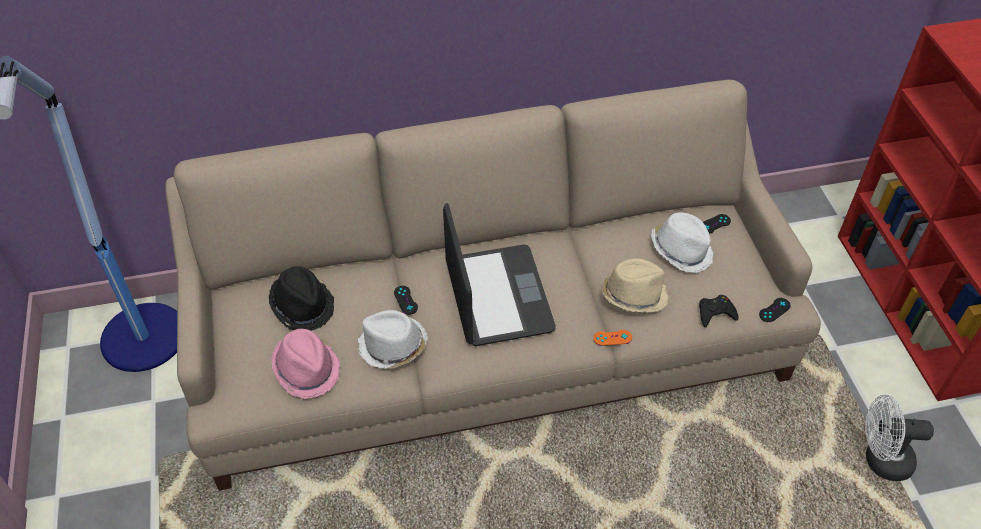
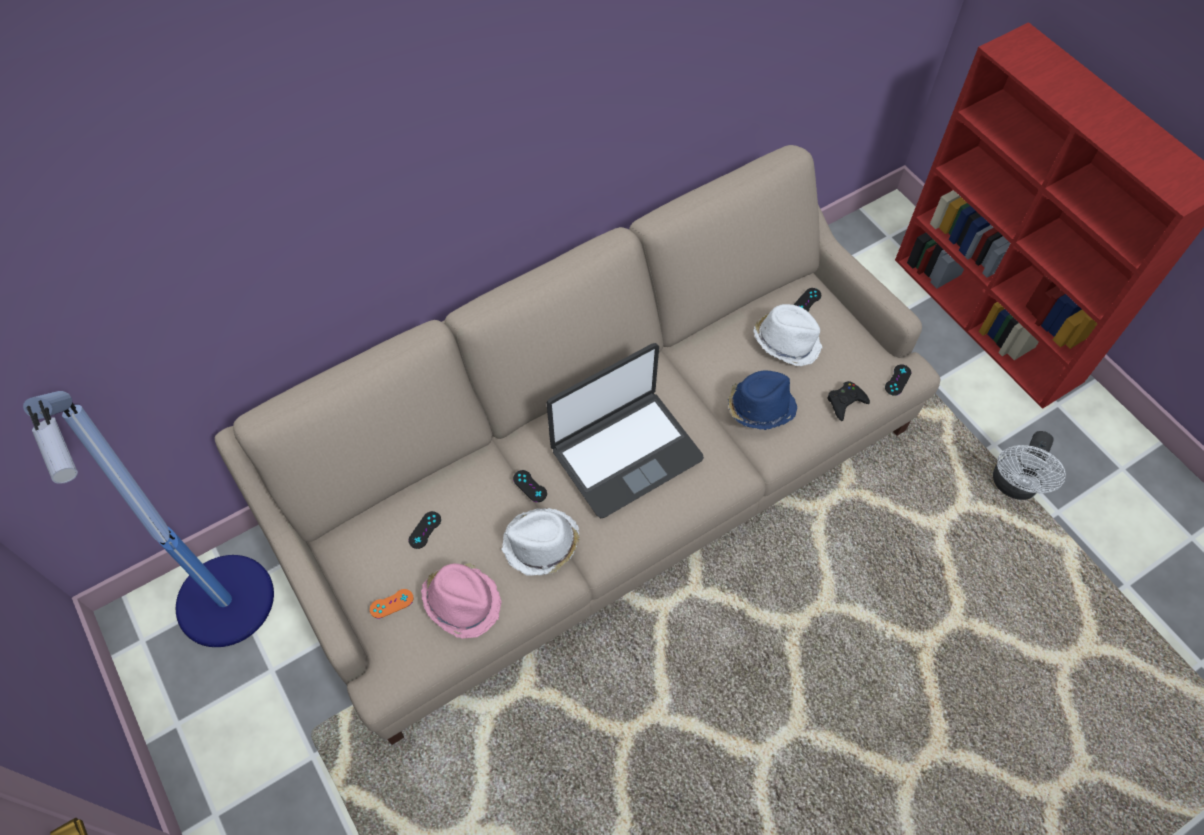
camera: 20 degrees left, 10 degrees up
(303, 306) = (425, 530): black hat -> black game controller
(497, 296) = (625, 453): laptop -> laptop turned 90 degrees clockwise
(612, 338) = (756, 461): orange game controller -> orange game controller (391, 603)
(633, 295) = (759, 407): beige hat -> blue hat
(880, 460) = (1013, 486): white fan -> white fan turned 45 degrees counterclockwise

